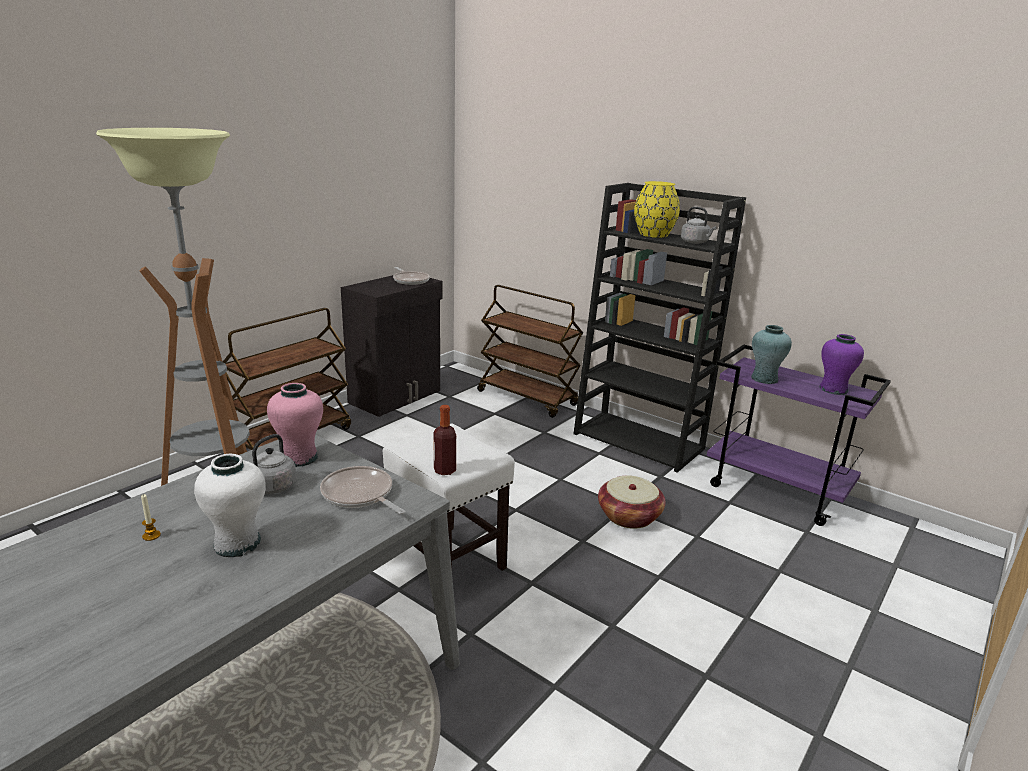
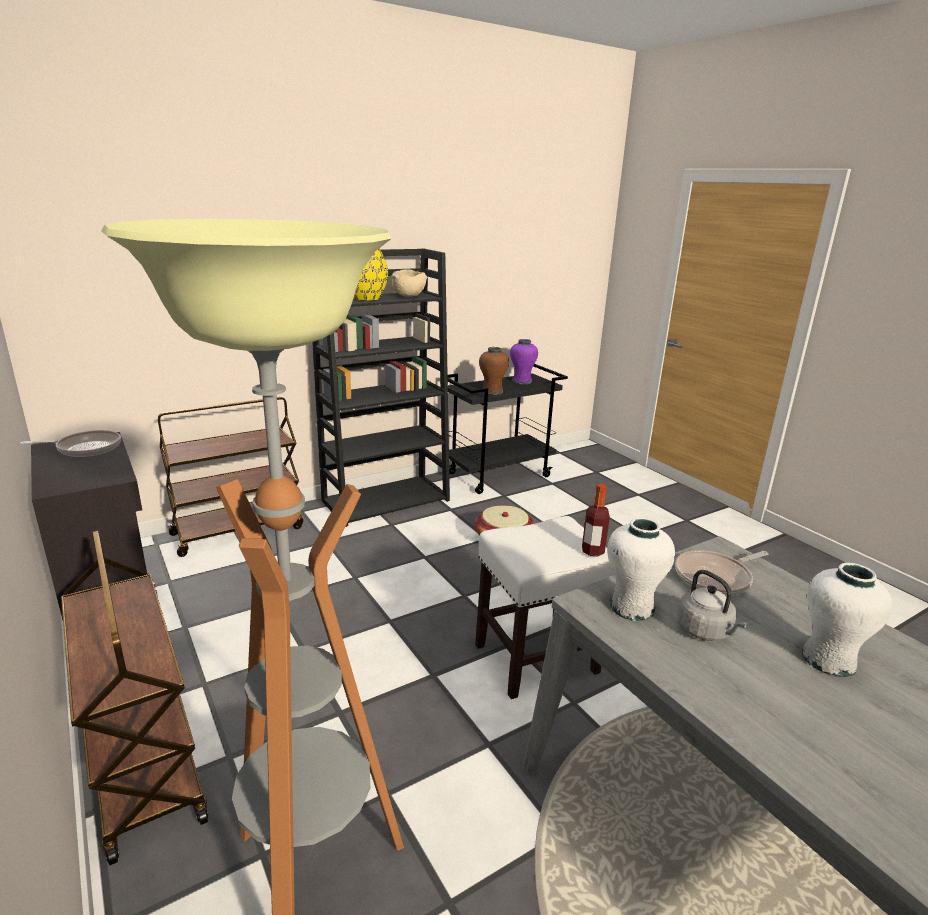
camera: 70 degrees left, 0 degrees up
(151, 536) = (834, 728): candle -> none
(299, 457) = (631, 607): pink vase -> white vase
(695, 242) = (409, 296): grey kettle -> beige bowl
(764, 379) = (492, 391): turquoise vase -> brown vase
(777, 491) = (499, 474): purple cart -> black cart

